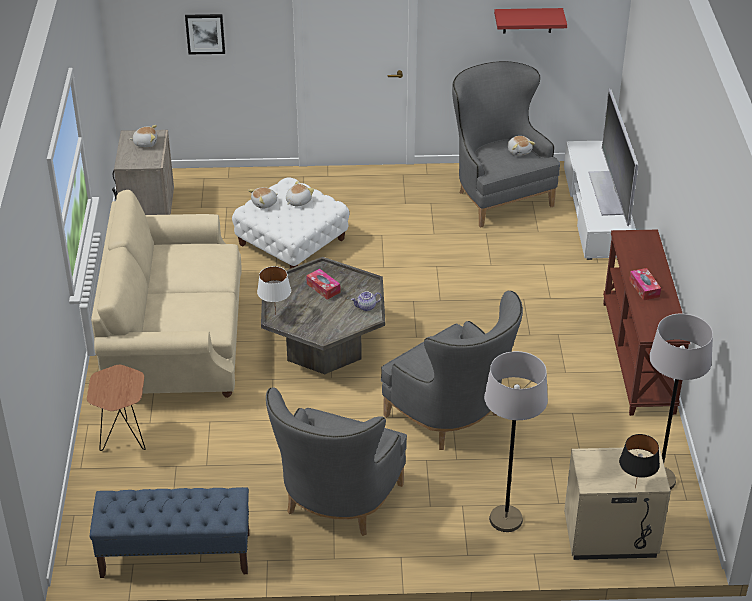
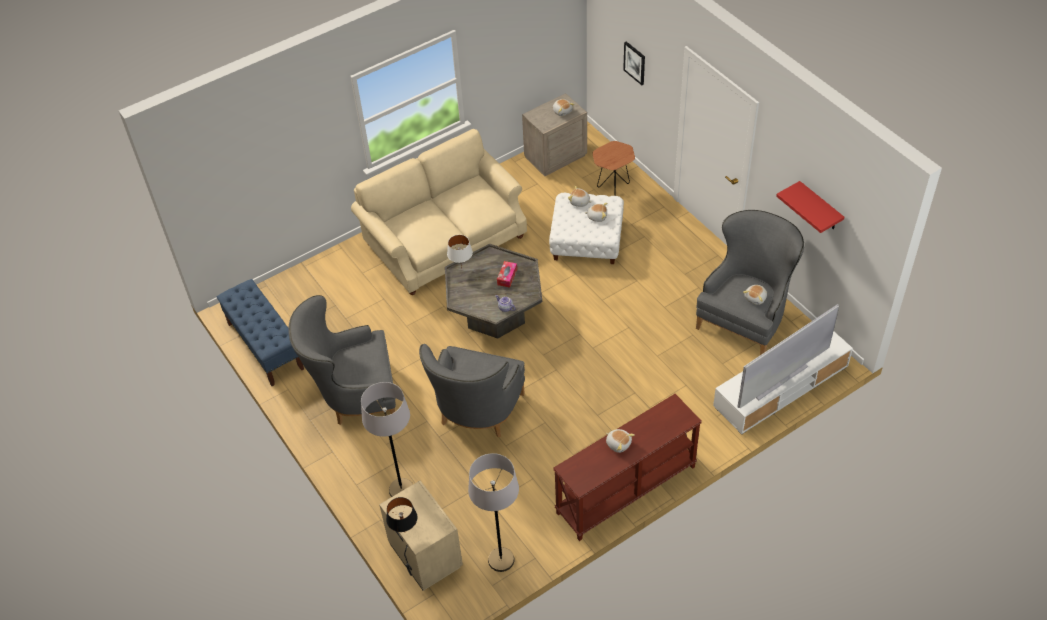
camera: 60 degrees right, 10 degrees up
(123, 441) = (338, 271): brown side table -> brown side table (612, 191)
(644, 288) = (618, 443): tissue box -> plush toy

